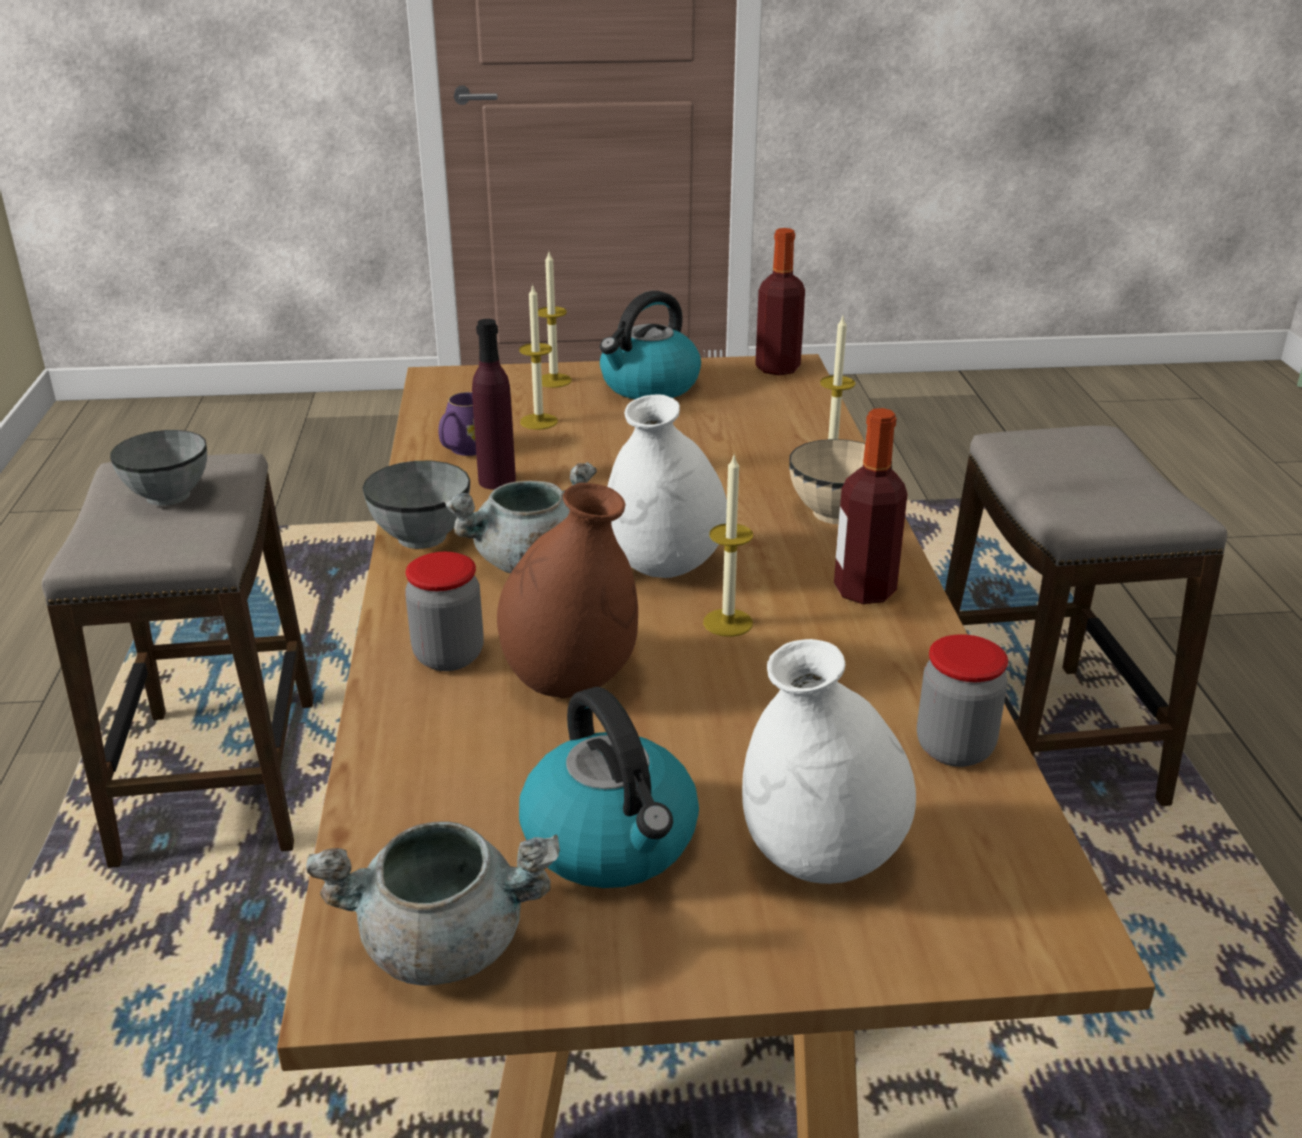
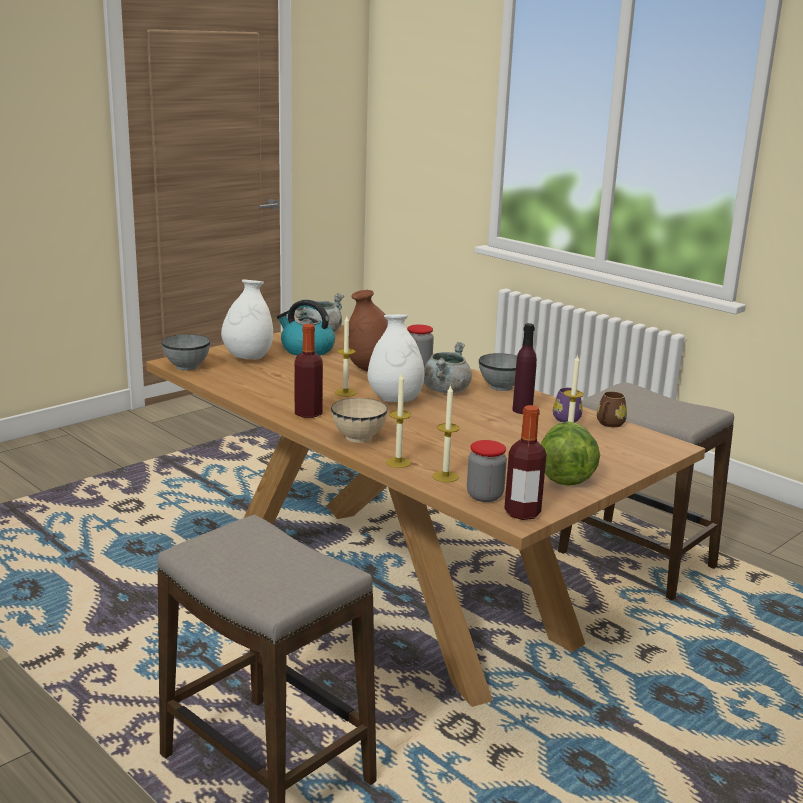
camera: 140 degrees right, 10 degrees down
(169, 495) = (668, 409): grey bowl -> grey bowl (186, 367)
(436, 423) = (608, 424): none -> brown mug
(554, 380) = (618, 462): candle -> candle (445, 476)
(649, 386) = (565, 475): kettle -> lettuce
(954, 748) = (230, 383): jar -> jar (484, 496)

